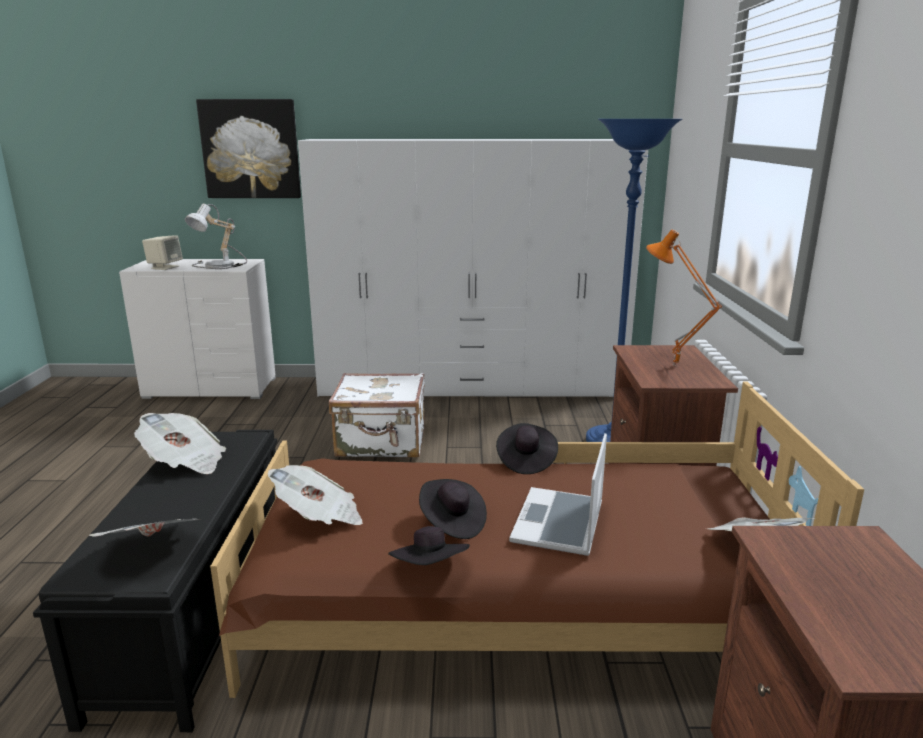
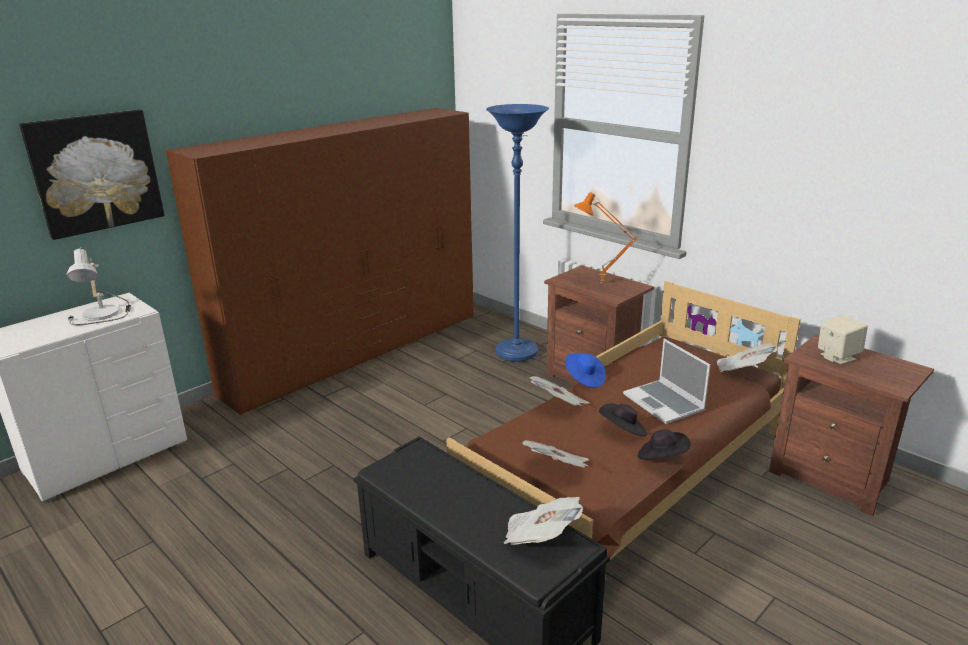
camera: 45 degrees left, 5 degrees up
(165, 267) = (43, 337): beige speaker -> beige speaker (837, 357)
(185, 462) = (420, 487): newspaper -> newspaper (559, 405)
(382, 443) = (373, 425): white suitcase -> none
(471, 387) = (357, 352): white wardrobe -> brown wardrobe
(525, 461) = (584, 379): black hat -> blue hat

